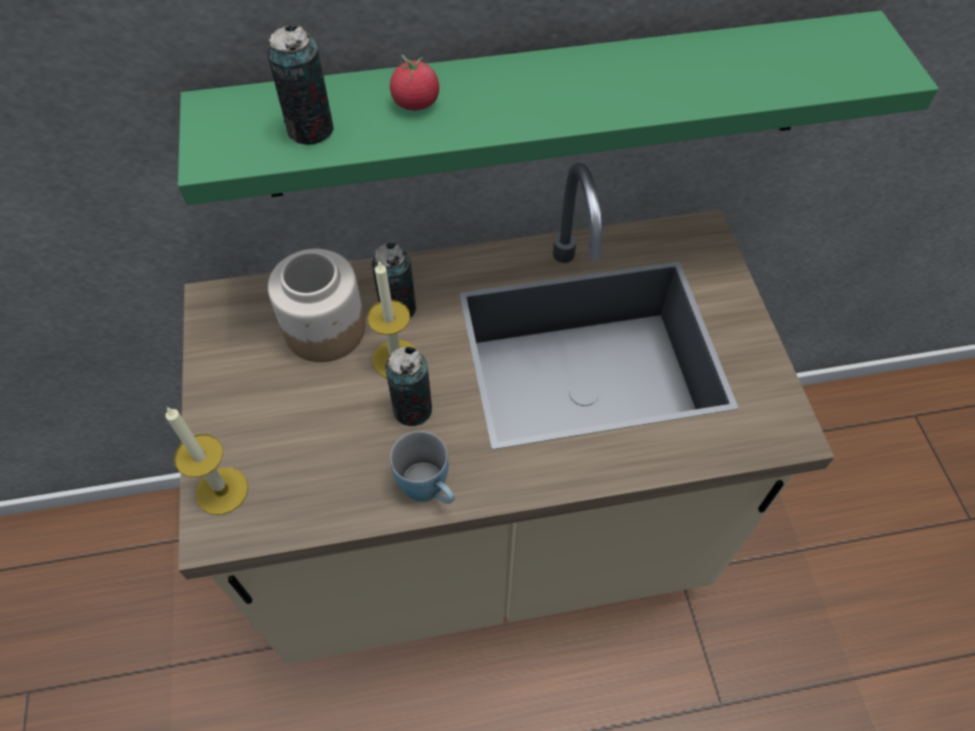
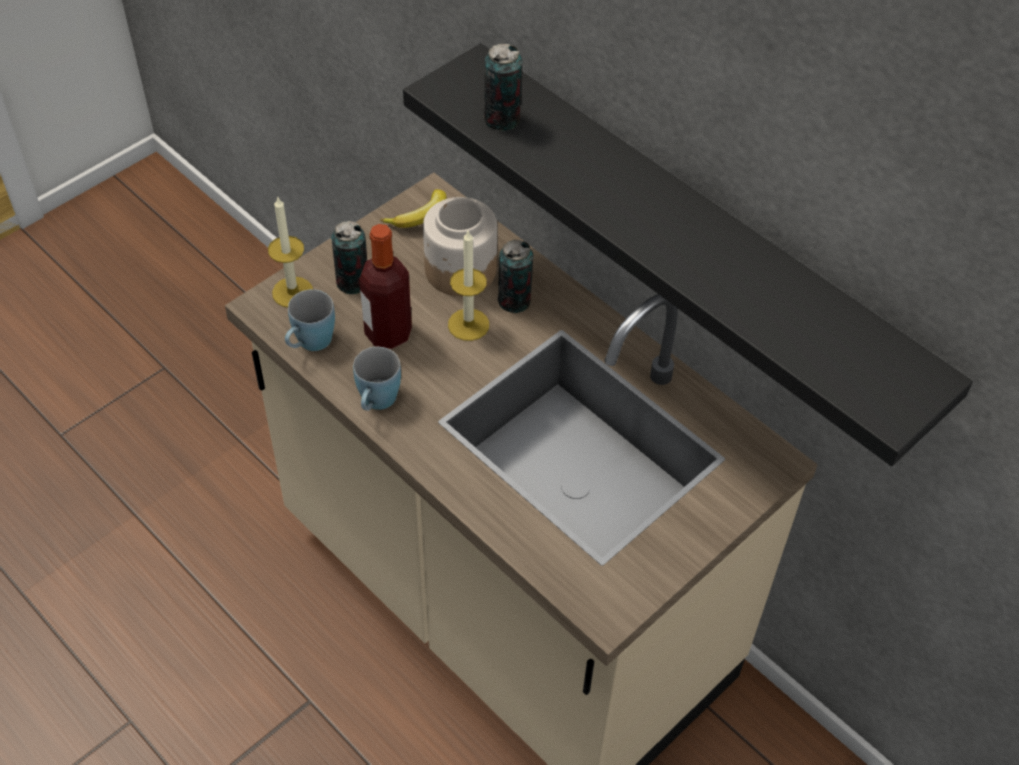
camera: 55 degrees right, 5 degrees down
(229, 325) = (420, 216): none -> banana
(305, 512) = (309, 344): none -> blue mug
(350, 431) = (388, 333): none -> bottle
(412, 409) = (433, 358): can -> can (352, 282)
(416, 103) = (575, 155): tomato -> none
(541, 107) = (694, 240): green shelf -> black shelf

